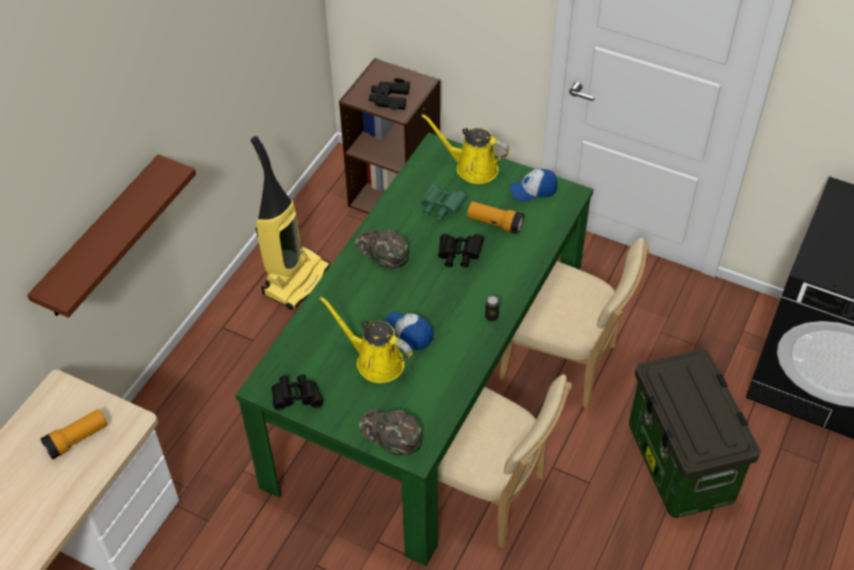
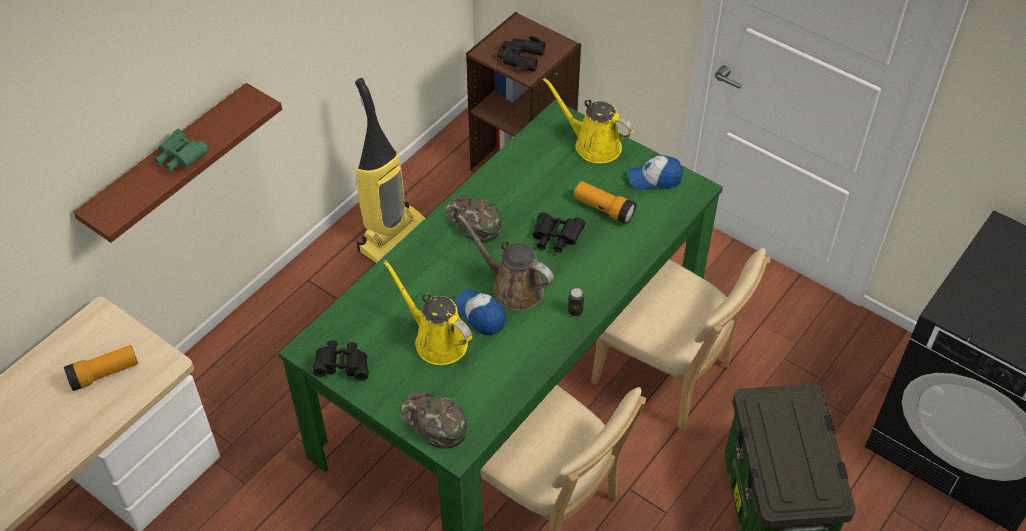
camera: 10 degrees right, 0 degrees up
(432, 304) = (513, 287): none -> brown watering can
(440, 208) = (548, 184): green binoculars -> green binoculars (181, 159)

